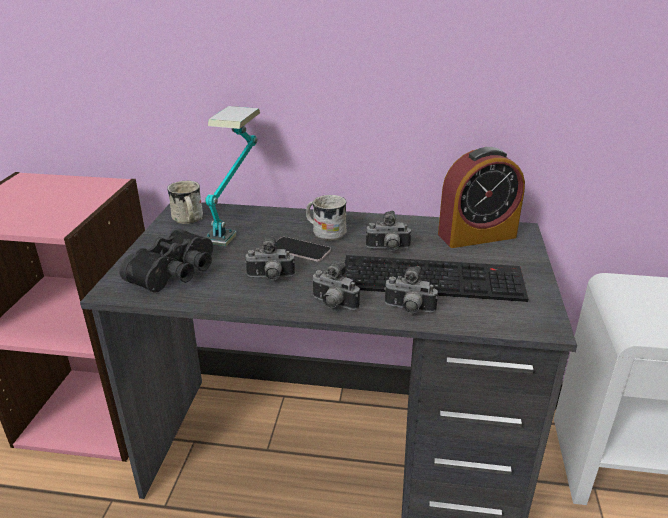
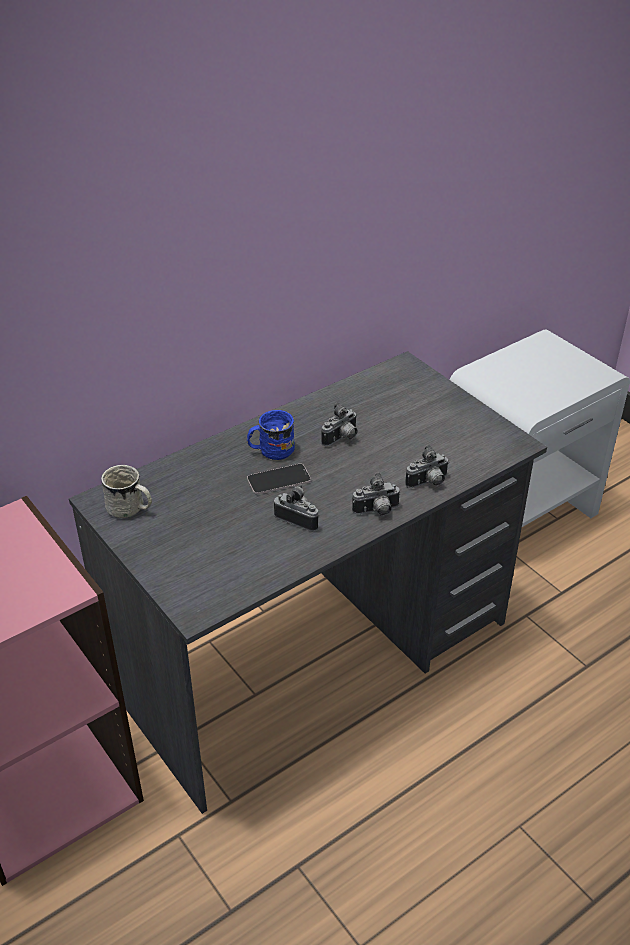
camera: 45 degrees left, 10 degrees up
(177, 273) = (219, 563): black binoculars -> none
(236, 221) = (176, 484): table lamp -> none
(270, 278) = (298, 519): camera -> camera turned 105 degrees counterclockwise
(325, 232) = (271, 451): white mug -> blue mug
(433, 278) = (408, 446): keyboard -> none
(477, 235) = (384, 388): alarm clock -> none

